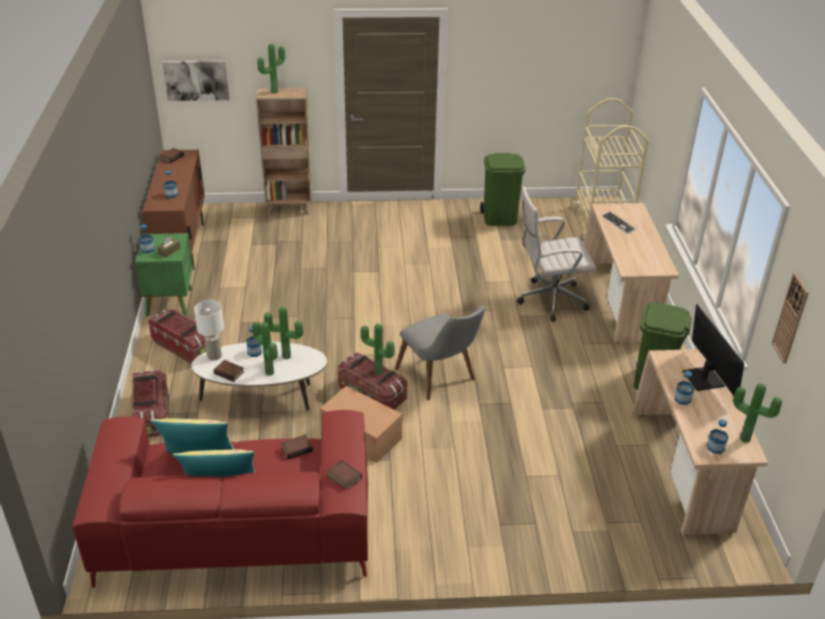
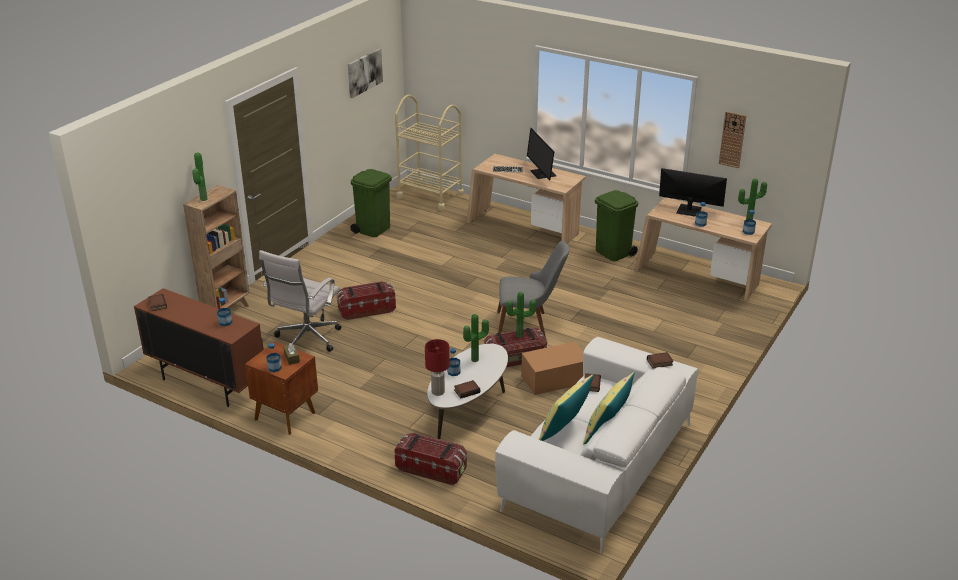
camera: 55 degrees left, 5 degrees down
(170, 301) = (285, 415): green nightstand -> brown nightstand
(184, 346) = (358, 426): storage box -> storage box (366, 310)
(196, 80) = (133, 221): picture -> picture (364, 72)
(214, 356) = (438, 392): white table lamp -> red table lamp
(236, 527) = (598, 465): red sofa -> white sofa
(268, 373) = (486, 374): potted plant -> none
(549, 300) = (492, 251): white office chair -> white office chair (306, 340)
(642, 246) = (542, 173): none -> monitor

